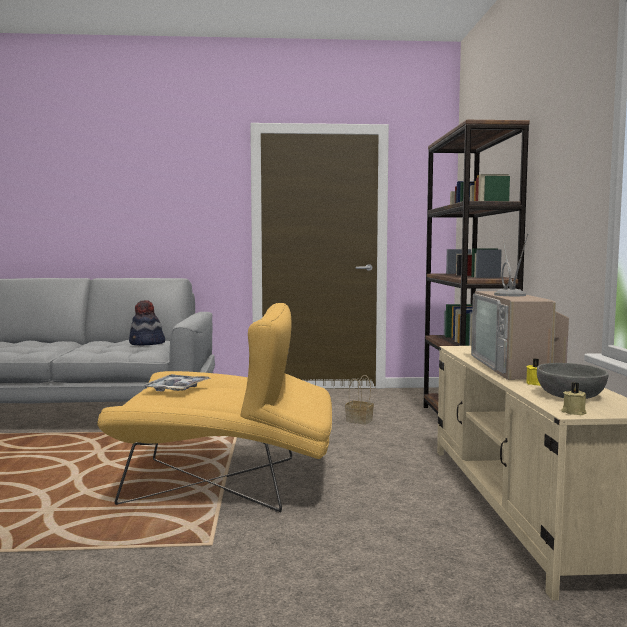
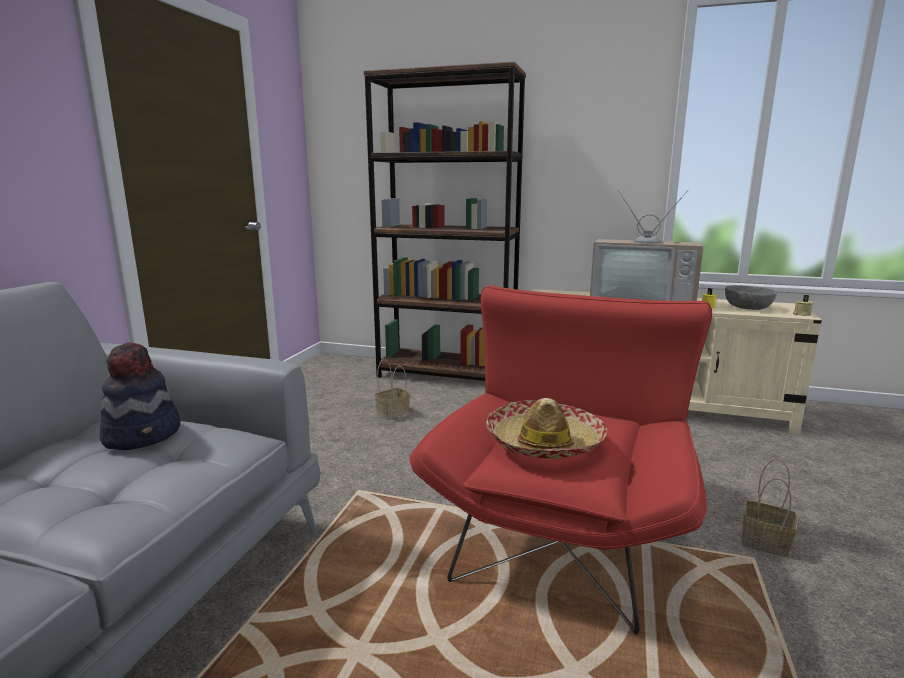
camera: 70 degrees left, 10 degrees up
(176, 389) = (545, 442): tray -> hat
(228, 482) = (565, 525): yellow armchair -> red armchair
(240, 553) = (766, 542): none -> basket

